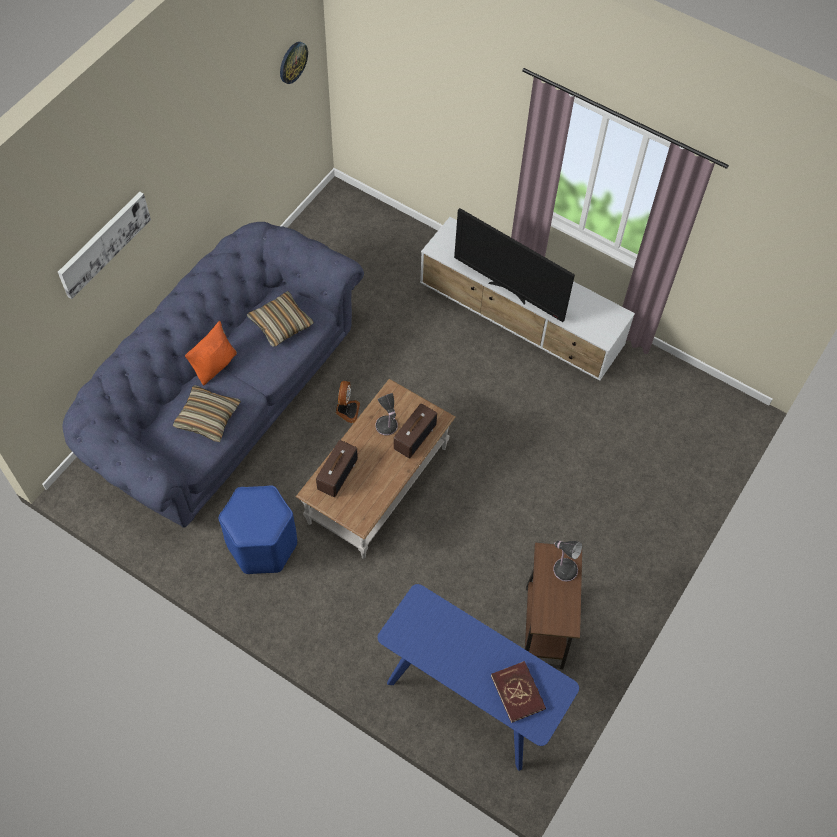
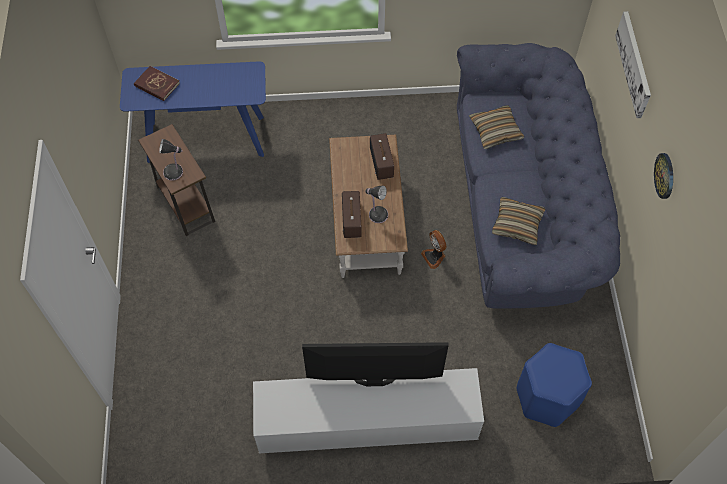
camera: 145 degrees right, 0 degrees up
(215, 365) = (529, 167): orange pillow -> none
(262, 545) = (405, 139): blue stool -> blue stool (547, 398)
(292, 62) = (700, 321): wall clock -> wall clock (665, 175)

